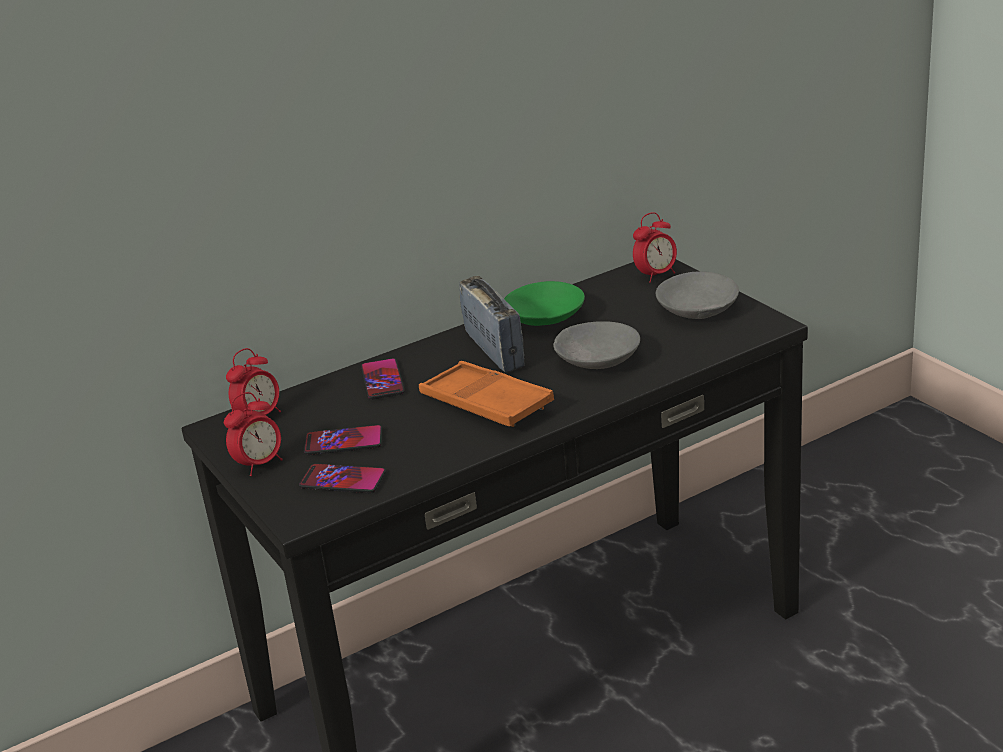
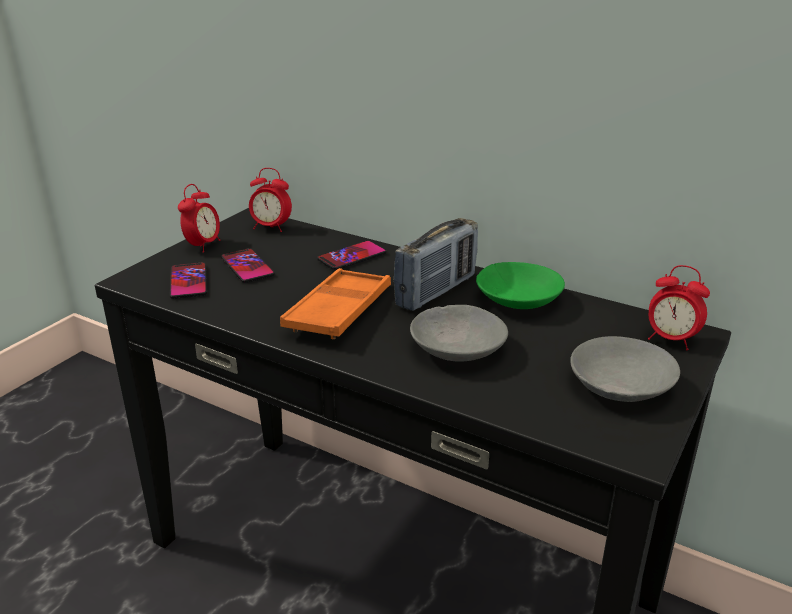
camera: 60 degrees right, 0 degrees up
(260, 464) = (203, 245): alarm clock -> alarm clock turned 90 degrees counterclockwise

